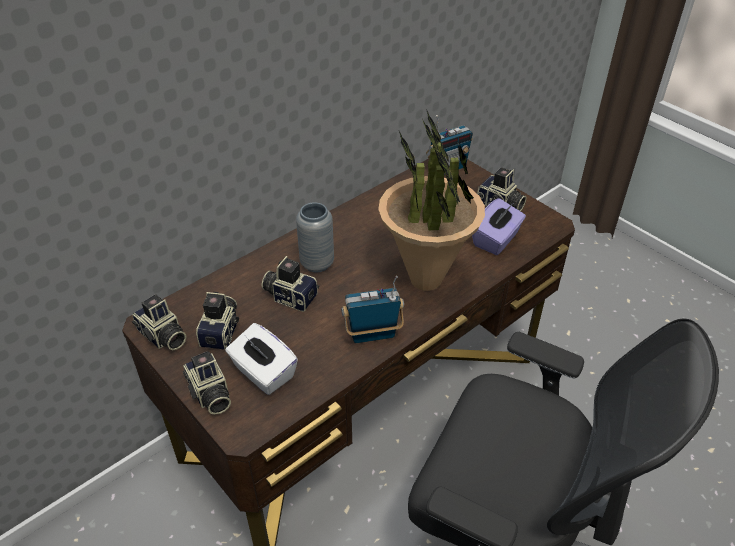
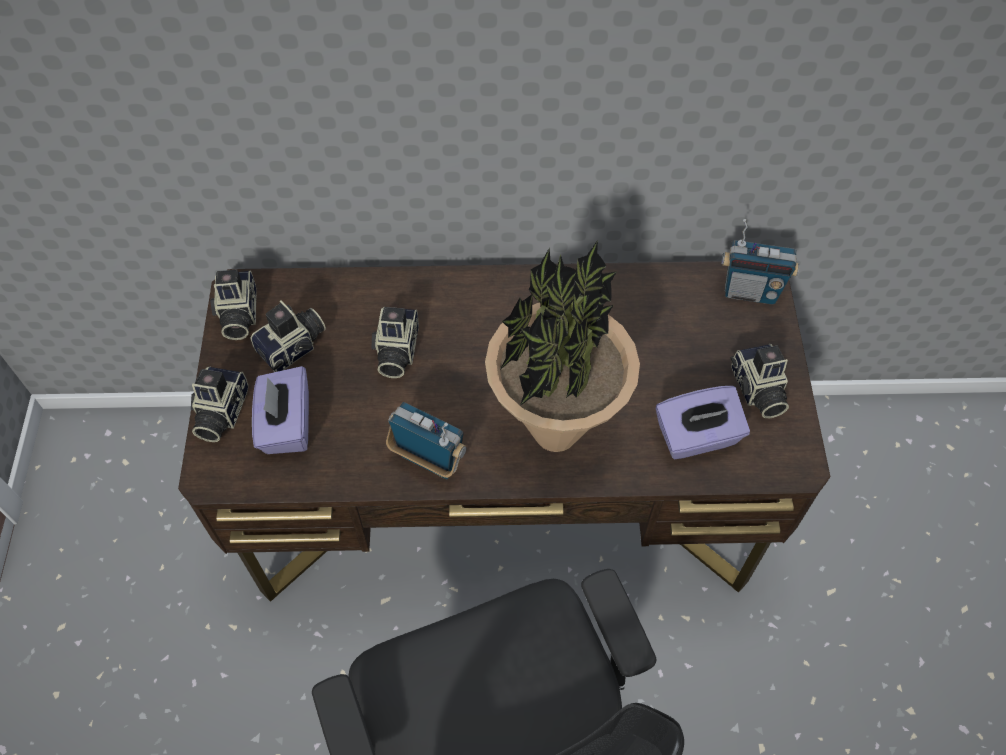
camera: 40 degrees right, 15 degrees up
(263, 373) = (286, 425): white tissue box -> purple tissue box
(290, 296) = (395, 351): camera -> camera turned 150 degrees counterclockwise
(317, 263) = (461, 328): grey vase -> none

